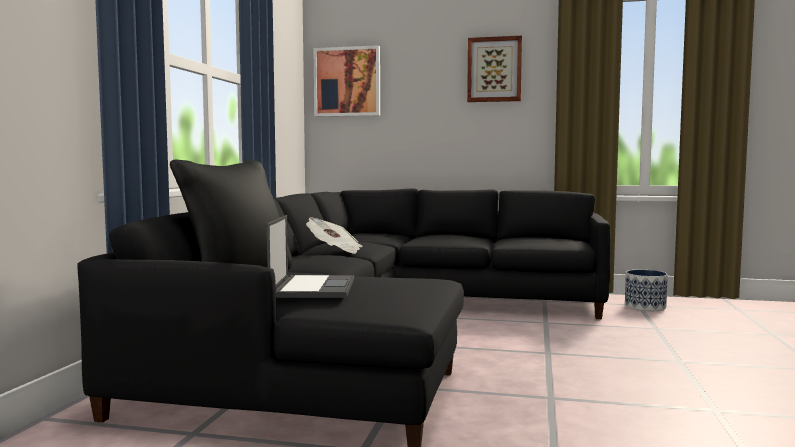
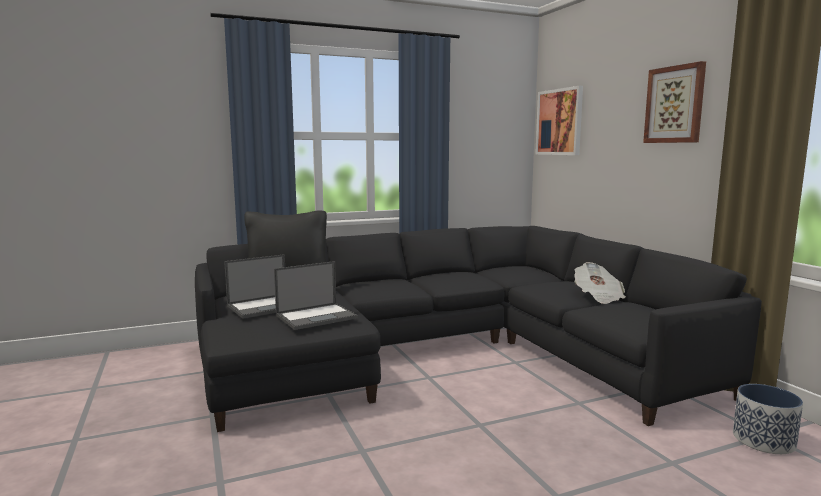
camera: 55 degrees right, 5 degrees up
(335, 251) = (425, 281): newspaper -> newspaper (598, 296)
(397, 281) = (317, 316): none -> laptop

